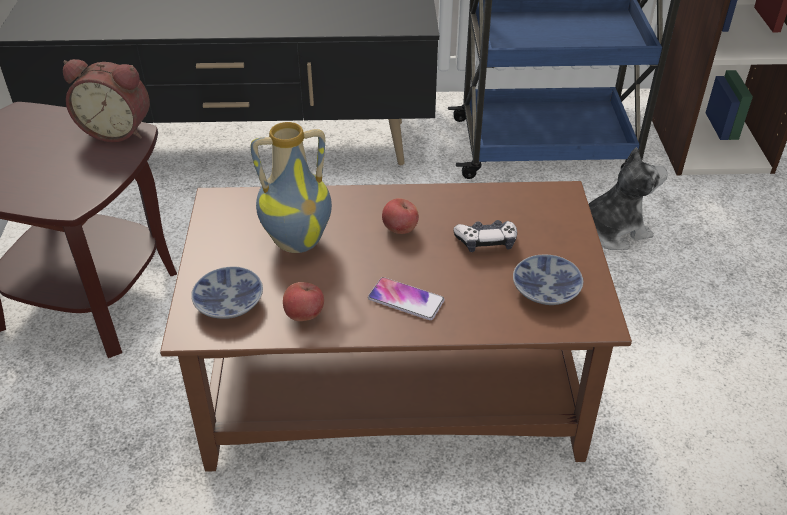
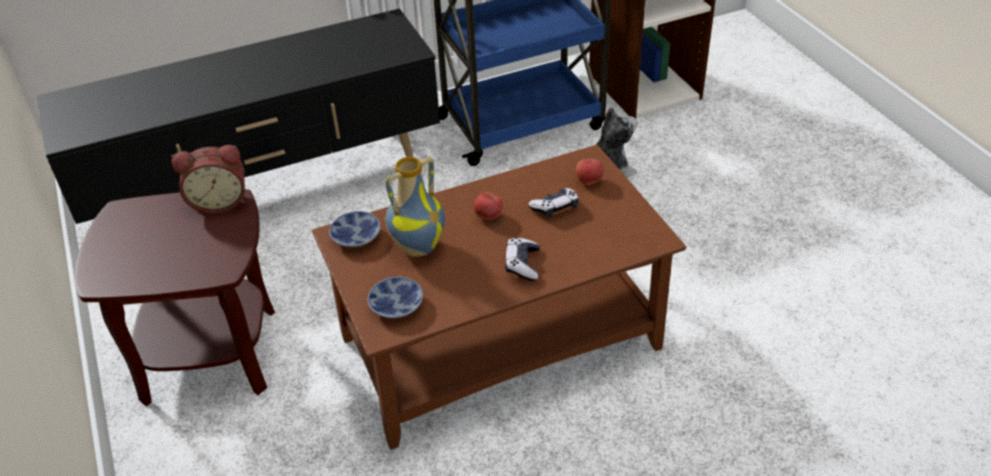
camera: 20 degrees left, 0 degrees up
(304, 315) = (457, 297): apple -> apple (589, 181)
(406, 299) = (522, 264): phone -> game controller
(546, 288) = (613, 228): bowl -> bowl (356, 236)

